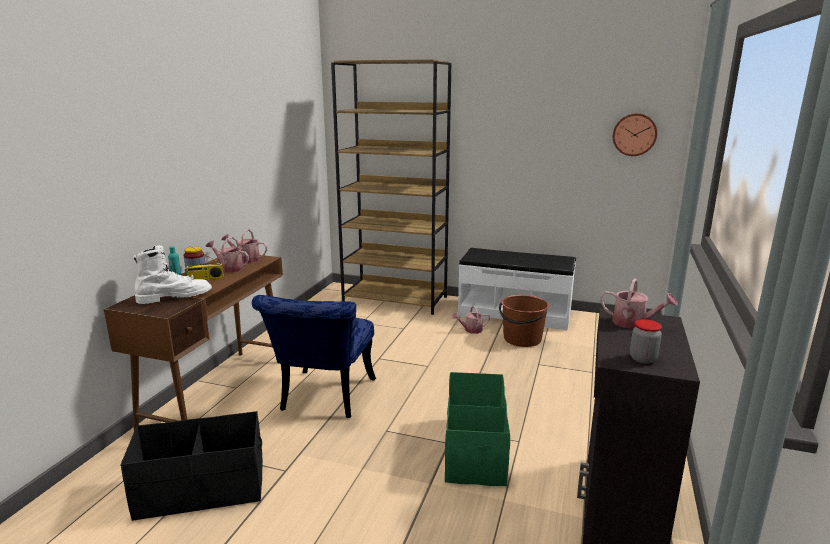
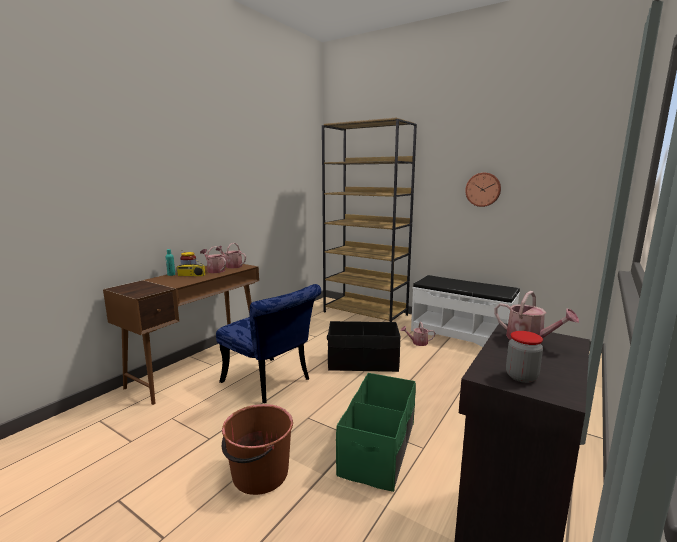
camera: 15 degrees right, 5 degrees down
(175, 297) = (156, 286): white boot -> none
(202, 490) = (138, 443): black storage box -> black storage box (363, 362)
(323, 399) = (271, 383): blue chair -> blue chair turned 75 degrees counterclockwise
(522, 339) = (460, 355): brown bucket -> brown bucket (259, 474)
(634, 134) = (578, 178): wall clock -> wall clock (483, 189)

